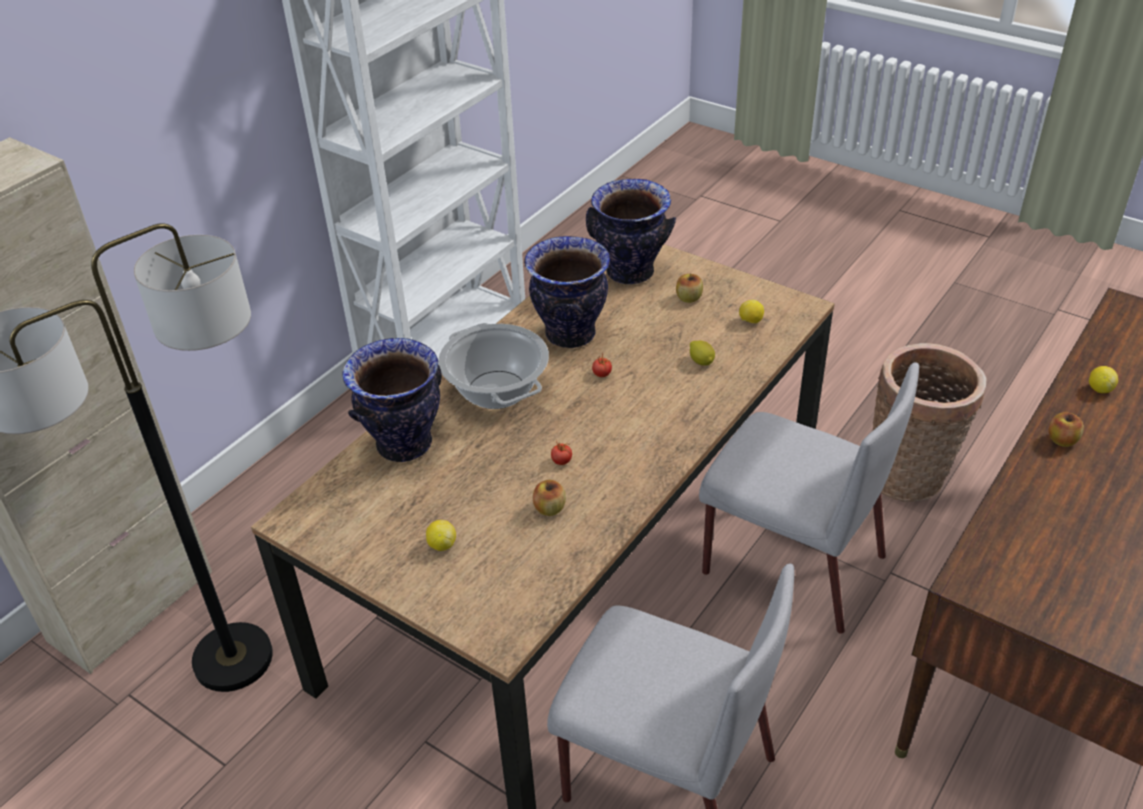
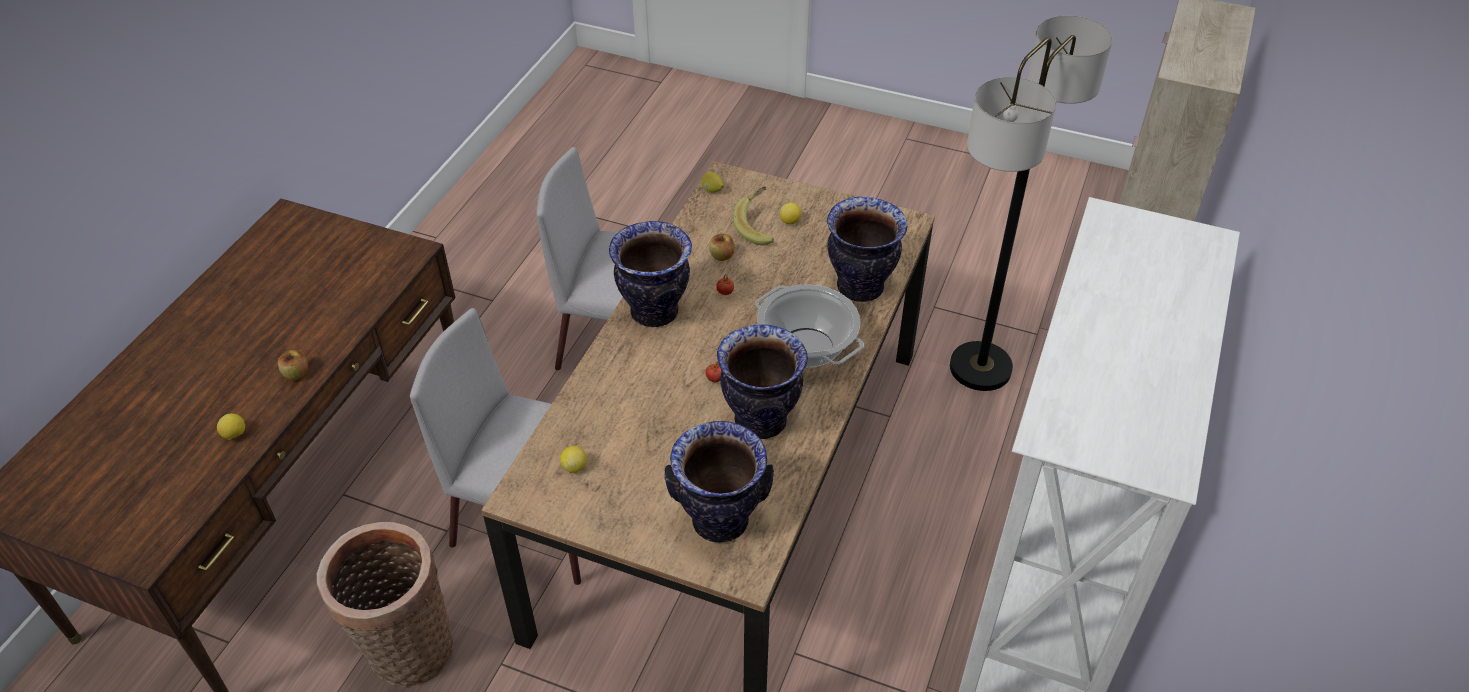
camera: 165 degrees right, 5 degrees up
(486, 543) = (759, 227): none -> banana
(651, 449) = (653, 312): none -> vase
(688, 298) = (645, 491): apple -> none
(701, 361) = (621, 407): lemon -> lemon (712, 190)

